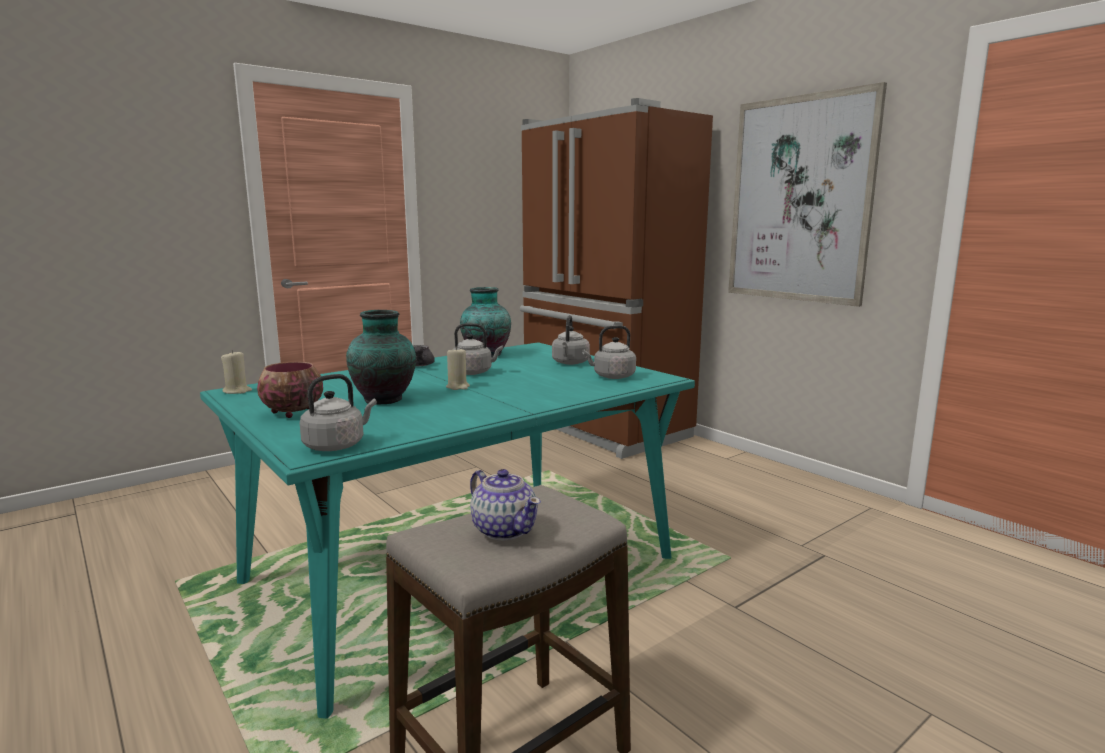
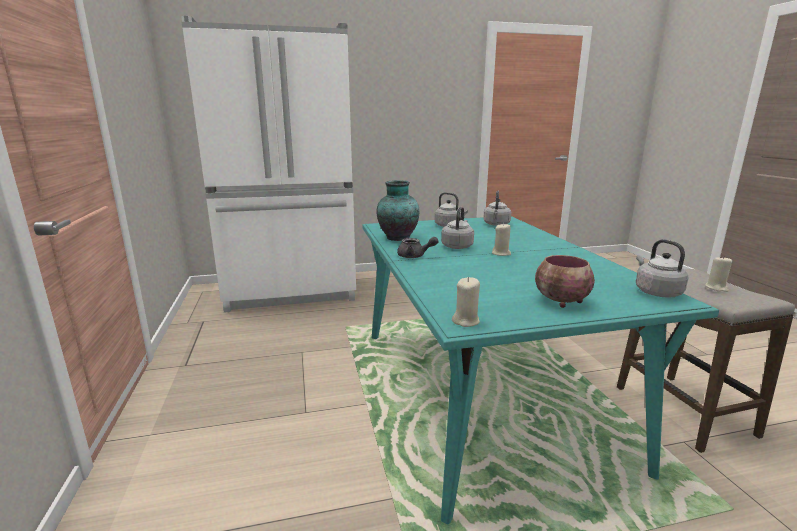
camera: 65 degrees left, 5 degrees up
(385, 399) = (529, 273): vase -> none
(504, 529) = (716, 288): teapot -> beige candle
(603, 429) = (292, 292): brown fridge -> white fridge
(800, 200) = (405, 107): picture -> none

